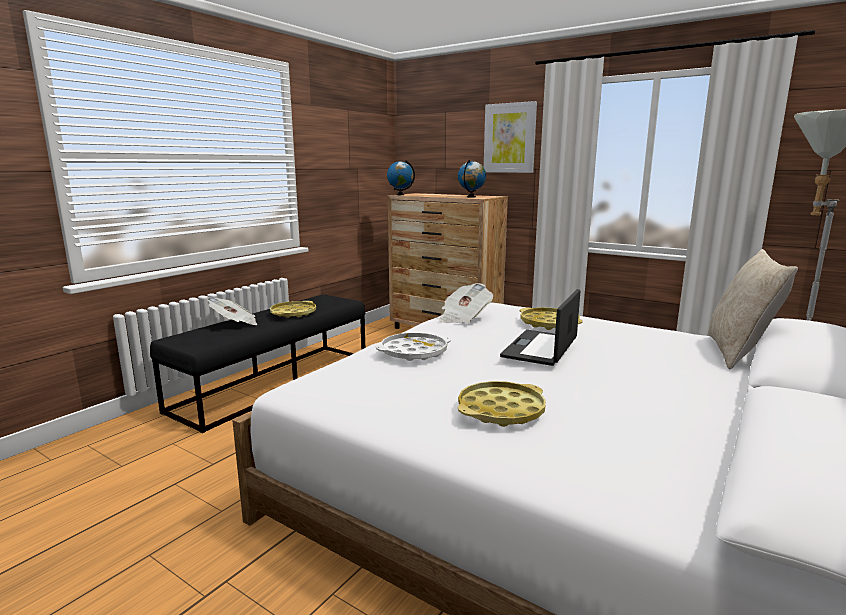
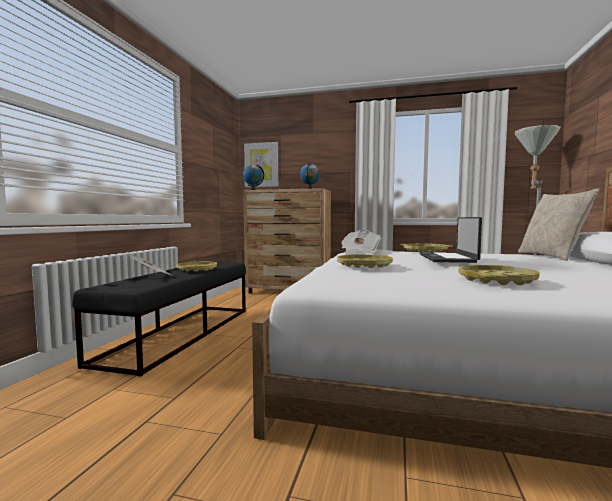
camera: 20 degrees left, 10 degrees down
(413, 352) = (364, 265): white tray -> yellow tray
(509, 138) = (330, 152): picture -> picture (261, 165)

